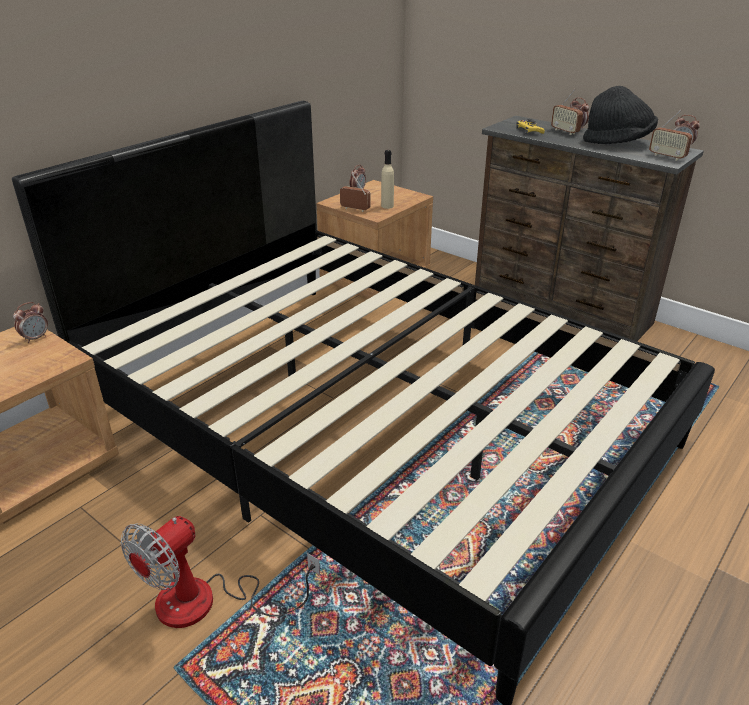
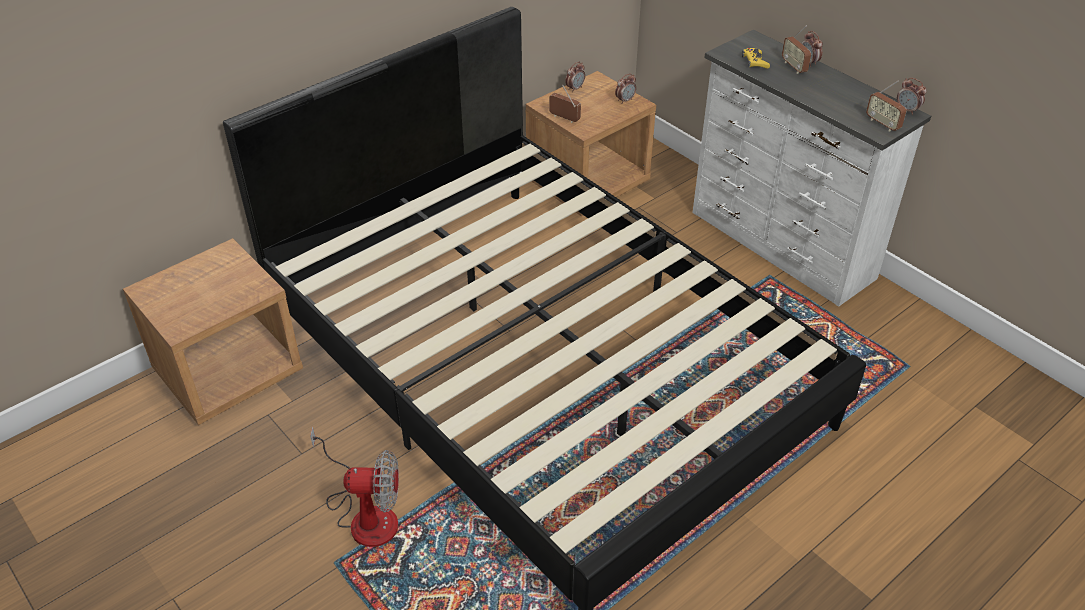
camera: 10 degrees right, 10 degrees up
(36, 338) = (236, 261): alarm clock -> alarm clock (625, 100)
(207, 602) = (365, 515): fan -> fan turned 135 degrees counterclockwise
(387, 206) = (600, 116): beige bottle -> none
(560, 308) = (780, 246): brown dresser -> white dresser
(617, 142) = (842, 92): black hat -> none

